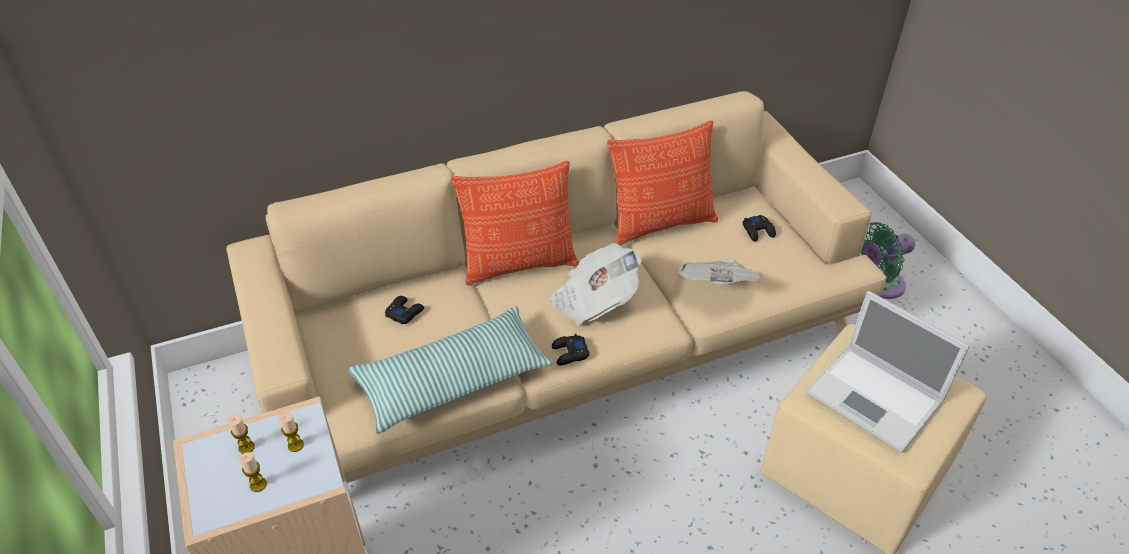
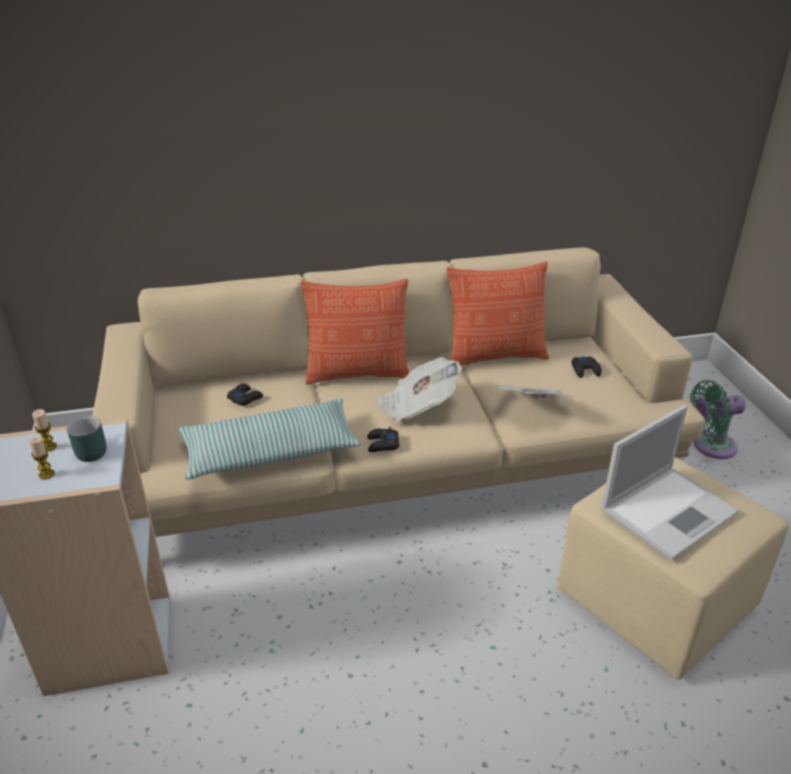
camera: 10 degrees right, 10 degrees down
(295, 445) = (91, 450): candle -> turquoise mug
(876, 398) = (670, 510): laptop -> laptop turned 90 degrees counterclockwise

